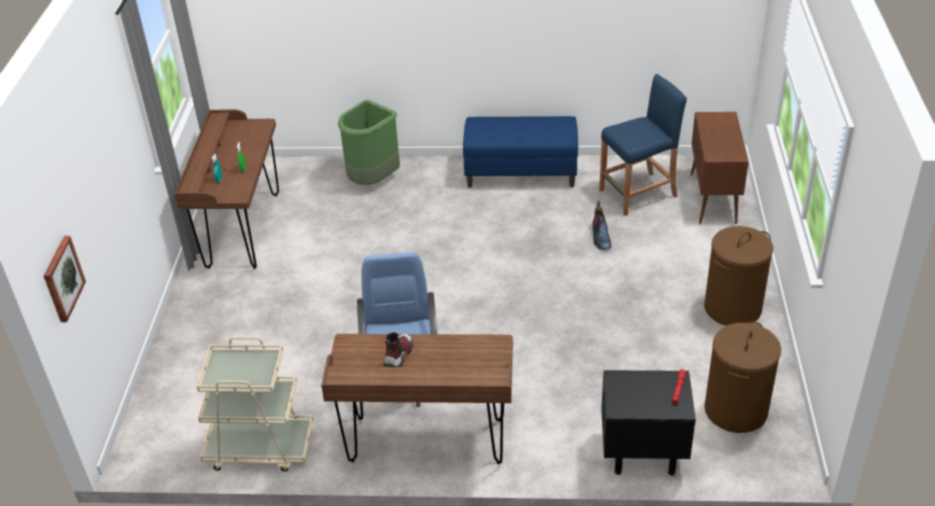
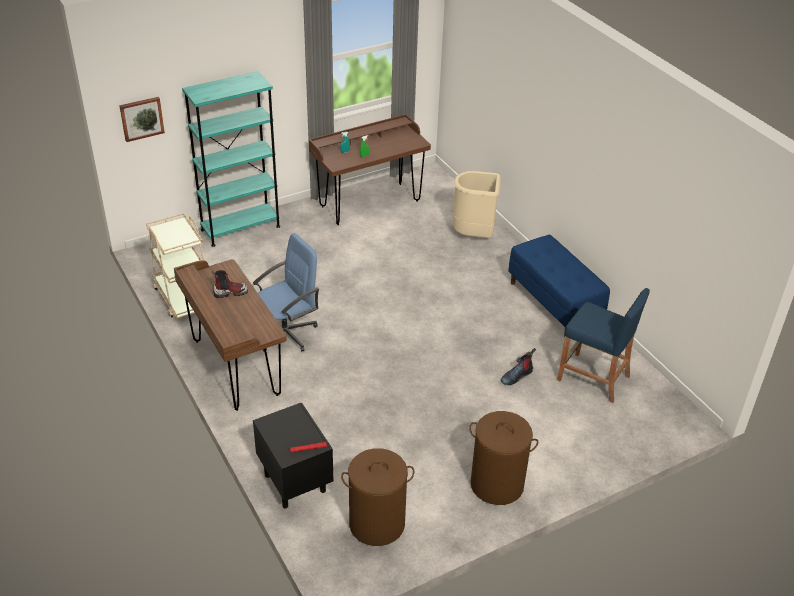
camera: 55 degrees right, 0 degrees up
(175, 350) = (240, 228): none -> turquoise bookcase
(373, 180) = (474, 235): green trash can -> beige trash can
(713, 199) = (631, 427): brown cabinet -> none

